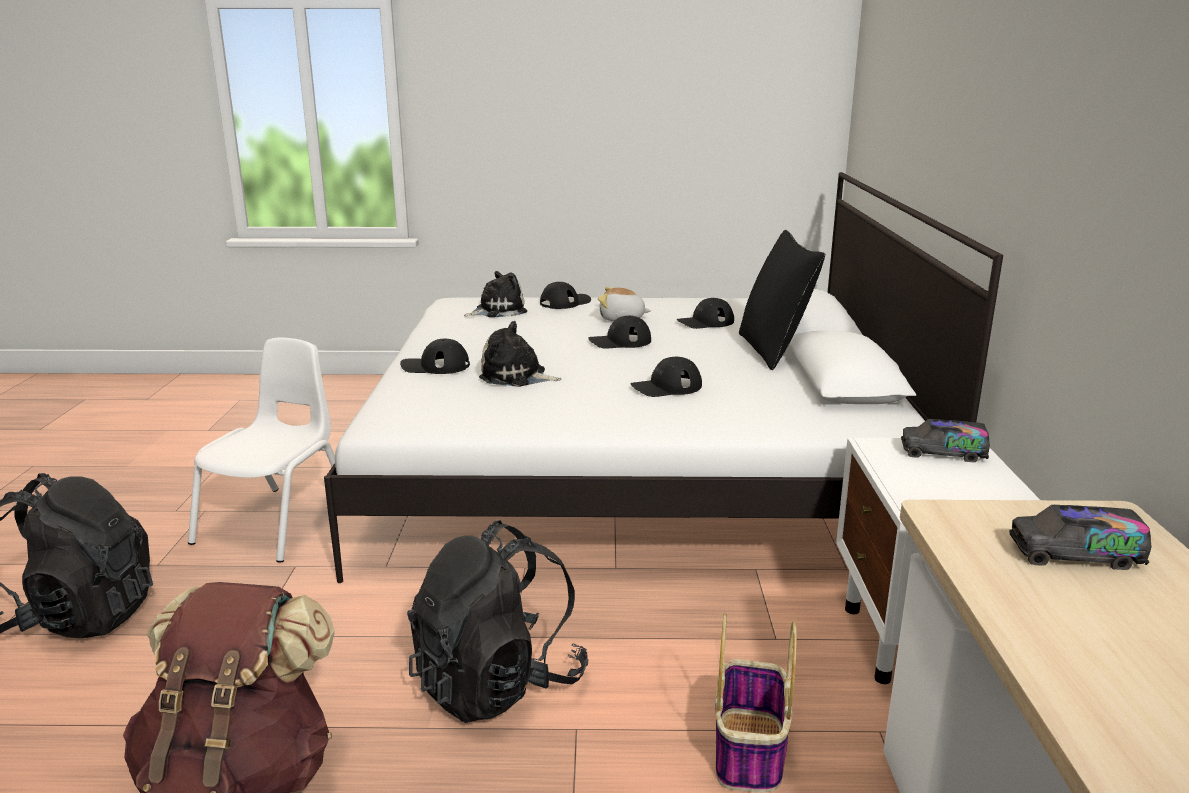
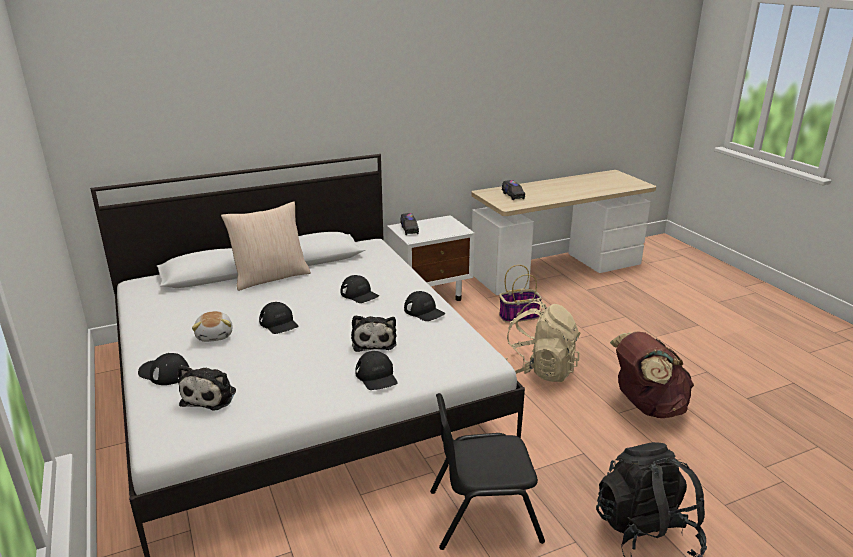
camera: 115 degrees left, 5 degrees up
(277, 523) = (483, 514): white chair -> black chair
(497, 311) = (211, 396): plush toy -> plush toy turned 120 degrees counterclockwise
(498, 684) = (539, 370): black backpack -> beige backpack
(705, 322) = (212, 305): black cap -> black cap (424, 311)
(774, 350) = (270, 277): black pillow -> beige pillow

